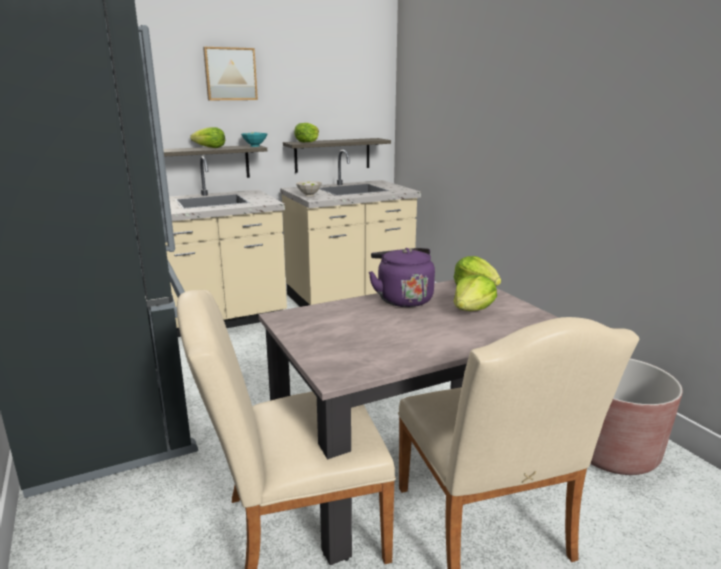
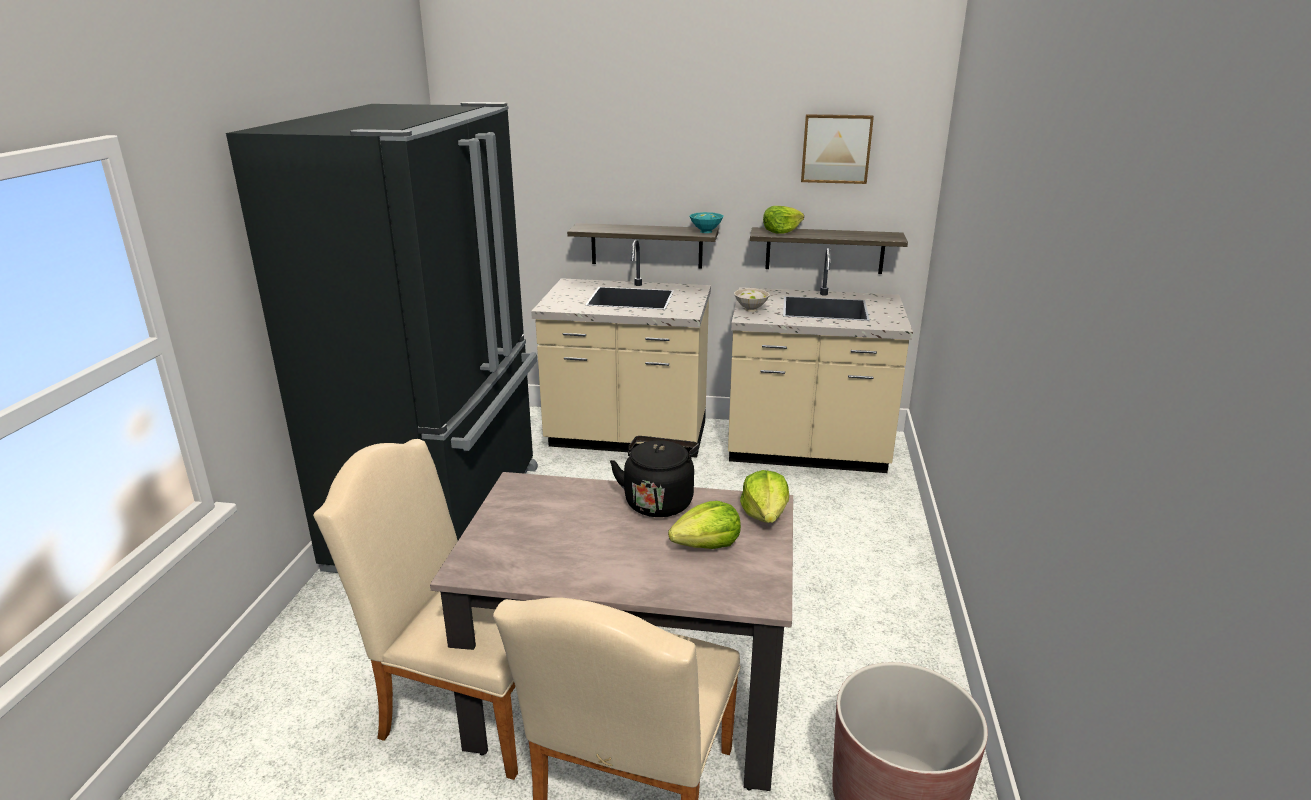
camera: 35 degrees right, 5 degrees up
(210, 148) = (649, 229): lettuce -> none
(230, 74) = (689, 137): picture -> picture (836, 148)
(402, 299) = (659, 501): purple kettle -> black kettle

